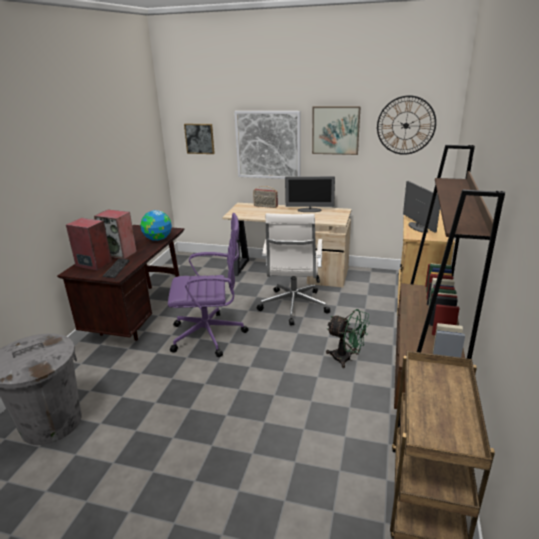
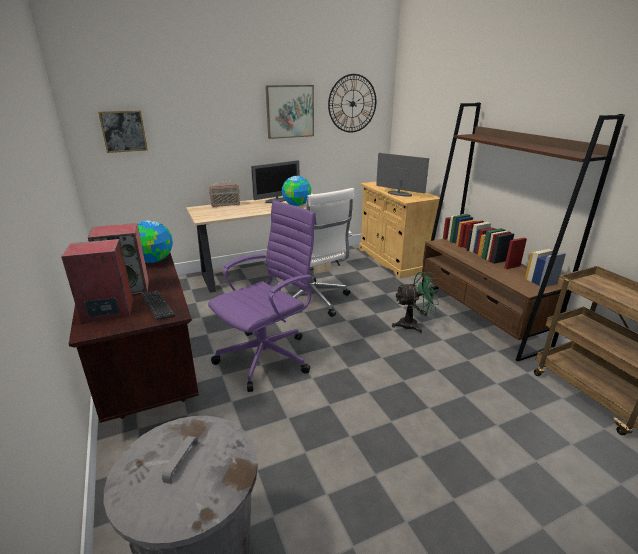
camera: 40 degrees left, 0 degrees up
(268, 145) = (217, 133): picture -> none
(317, 218) = (296, 205): none -> globe

